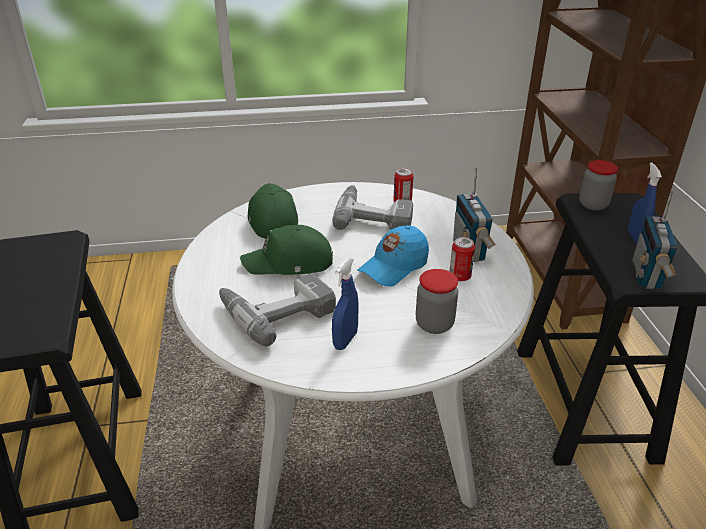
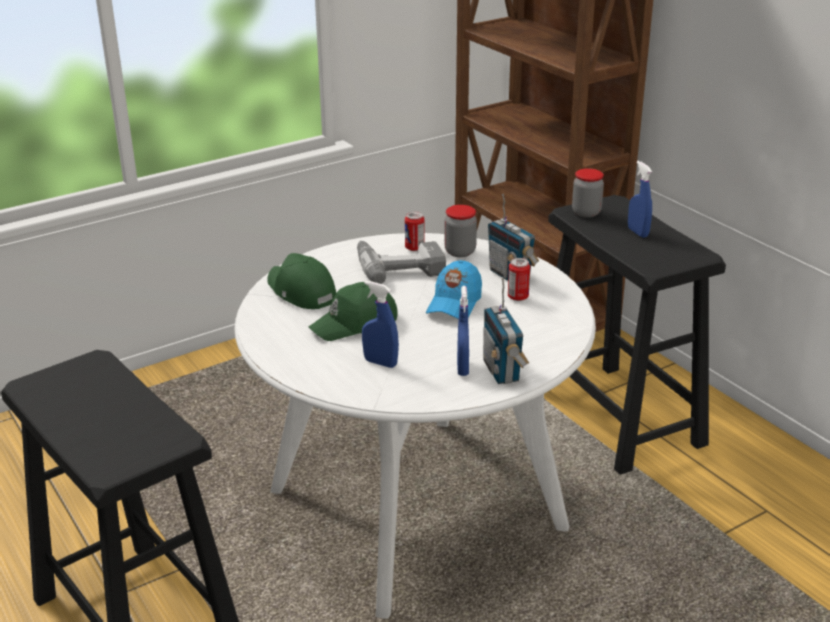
camera: 25 degrees left, 5 degrees down
(276, 310) = (380, 363): power drill -> blue spray bottle
(434, 324) = (526, 337): jar -> jar (460, 252)
(647, 277) = (666, 261): radio -> radio (502, 371)

